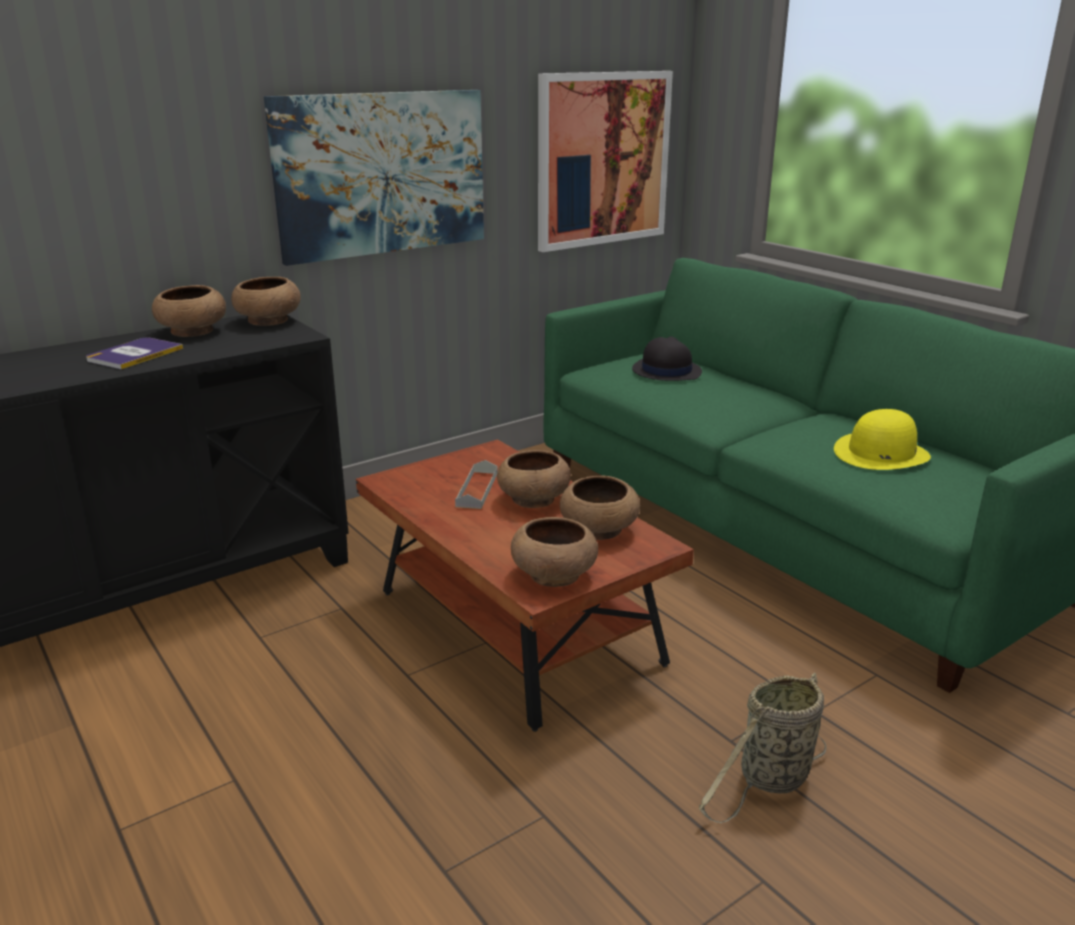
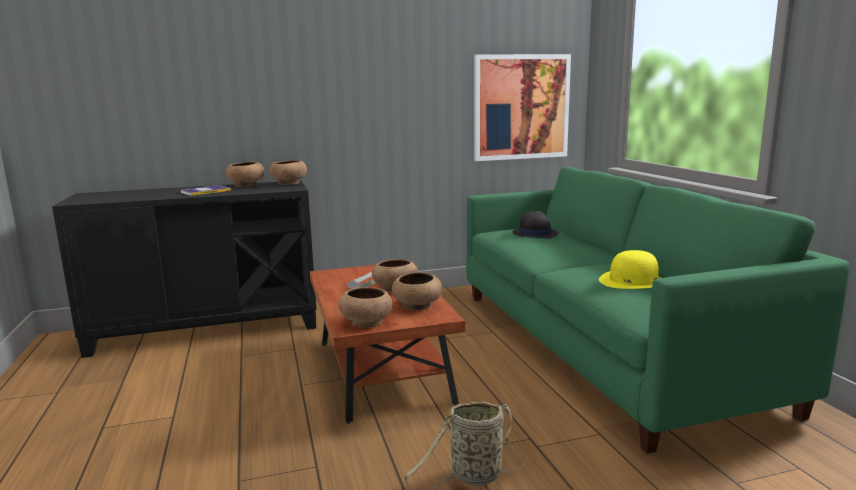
camera: 20 degrees right, 10 degrees down
(382, 174) = (370, 108): picture -> none

